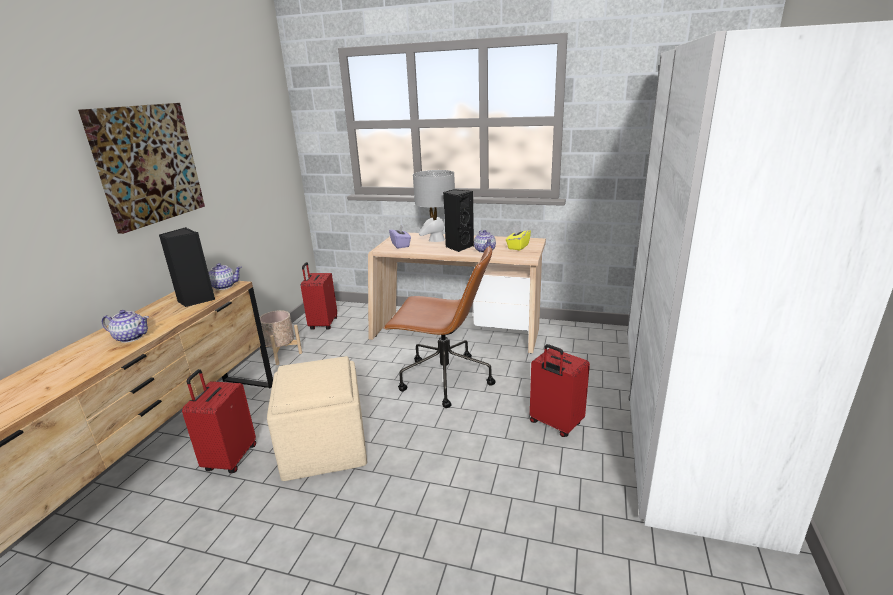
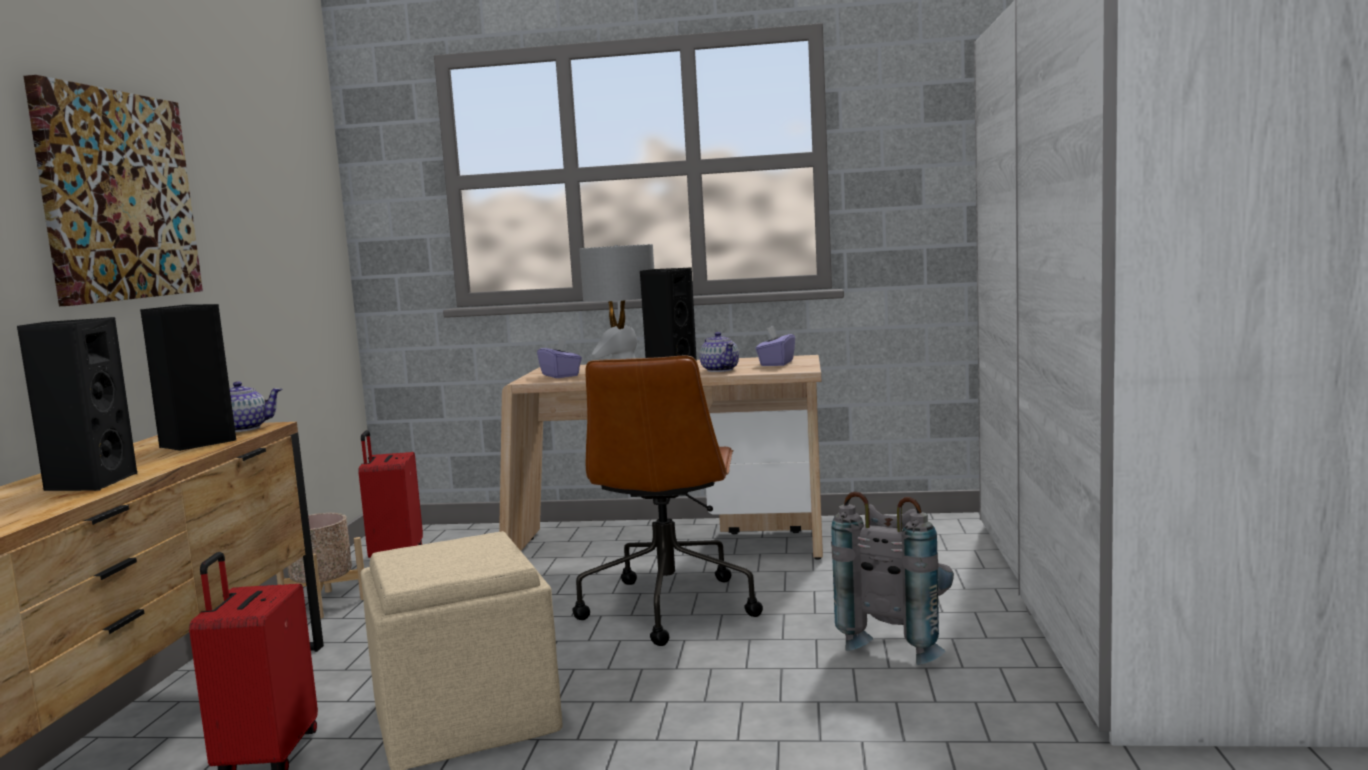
camera: 10 degrees left, 15 degrees down
(131, 337) = (89, 483): teapot -> black speaker
(443, 380) = (668, 606): brown office chair -> brown office chair turned 90 degrees clockwise
(518, 247) = (776, 363): yellow tissue box -> purple tissue box
(555, 424) = (900, 641): red suitcase -> grey backpack

